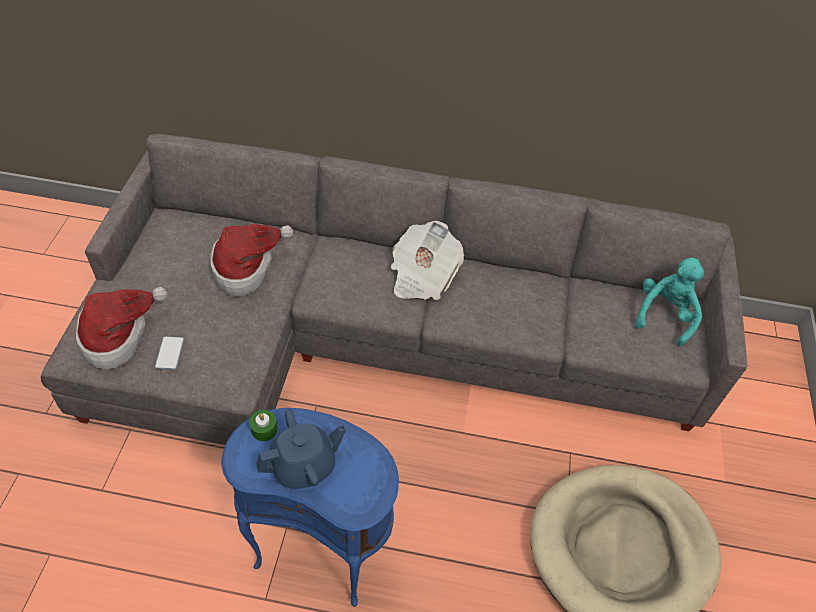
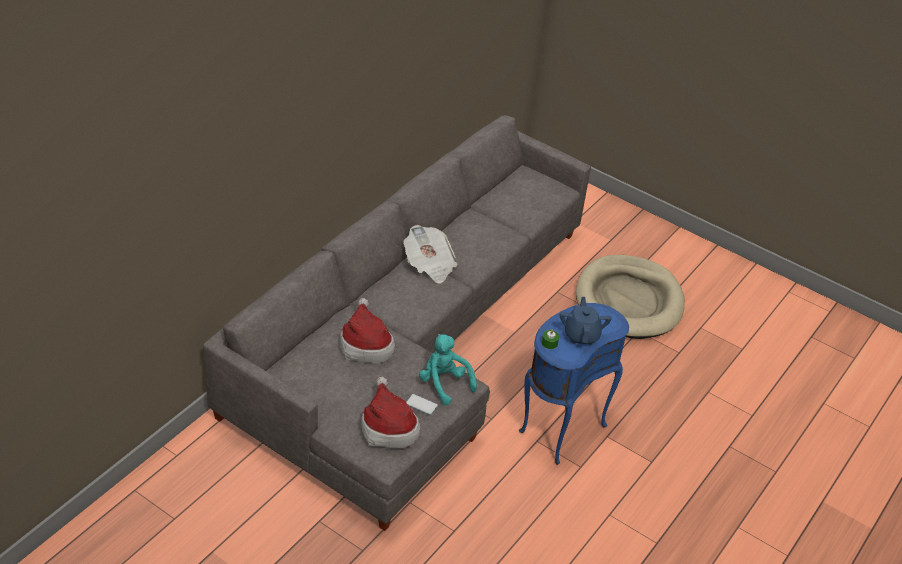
camera: 65 degrees left, 10 degrees down
(664, 315) = (526, 182): turquoise plush toy -> turquoise plush toy (444, 383)

